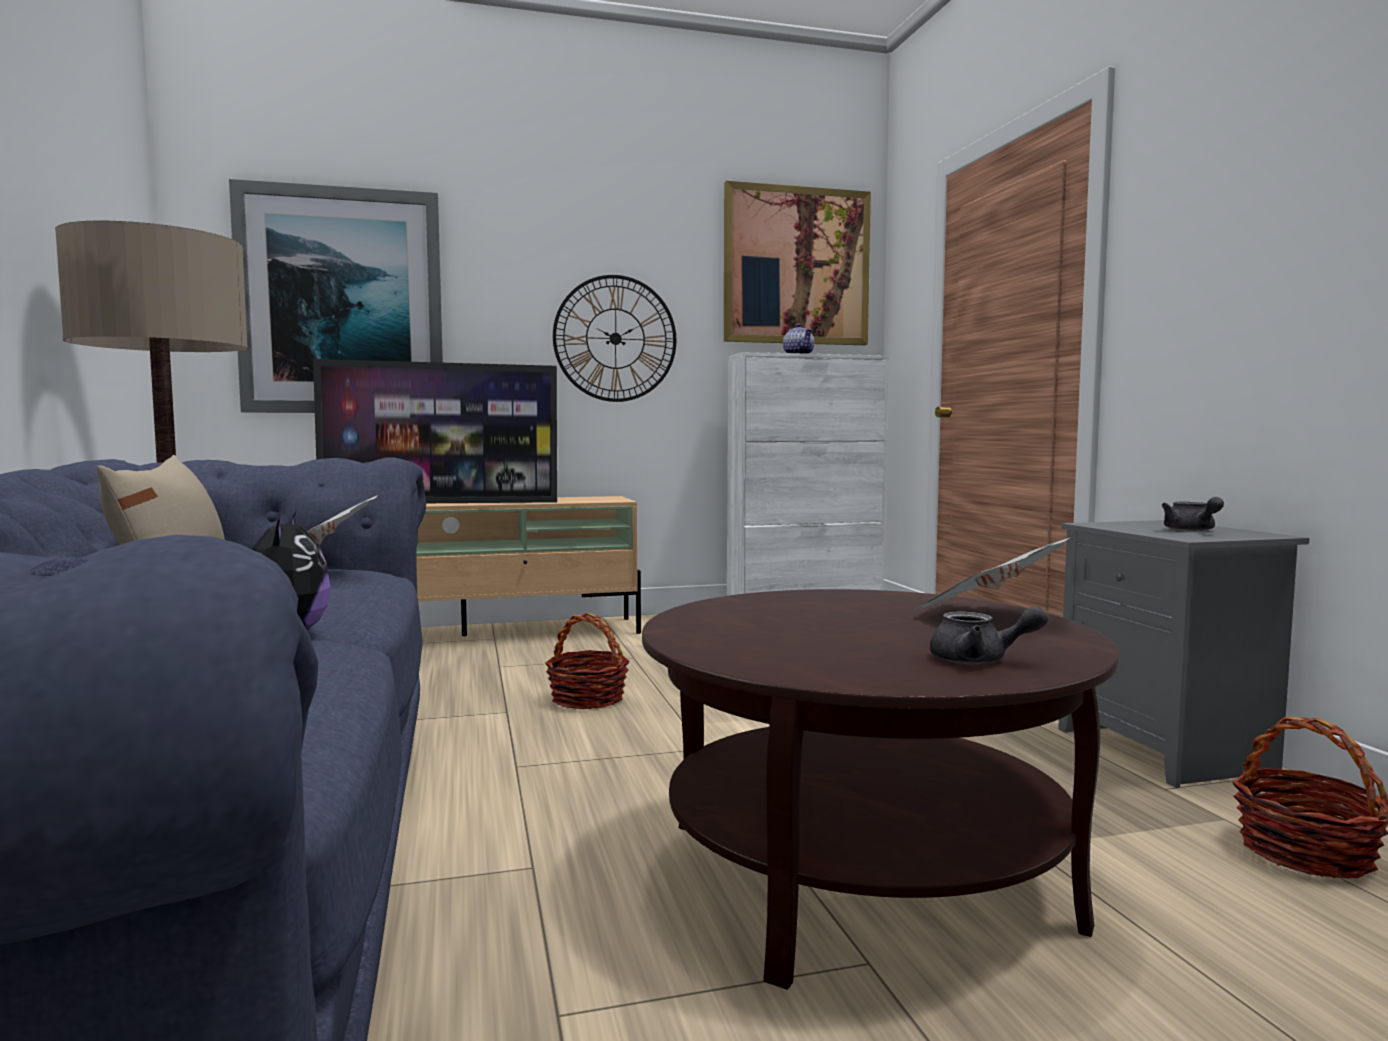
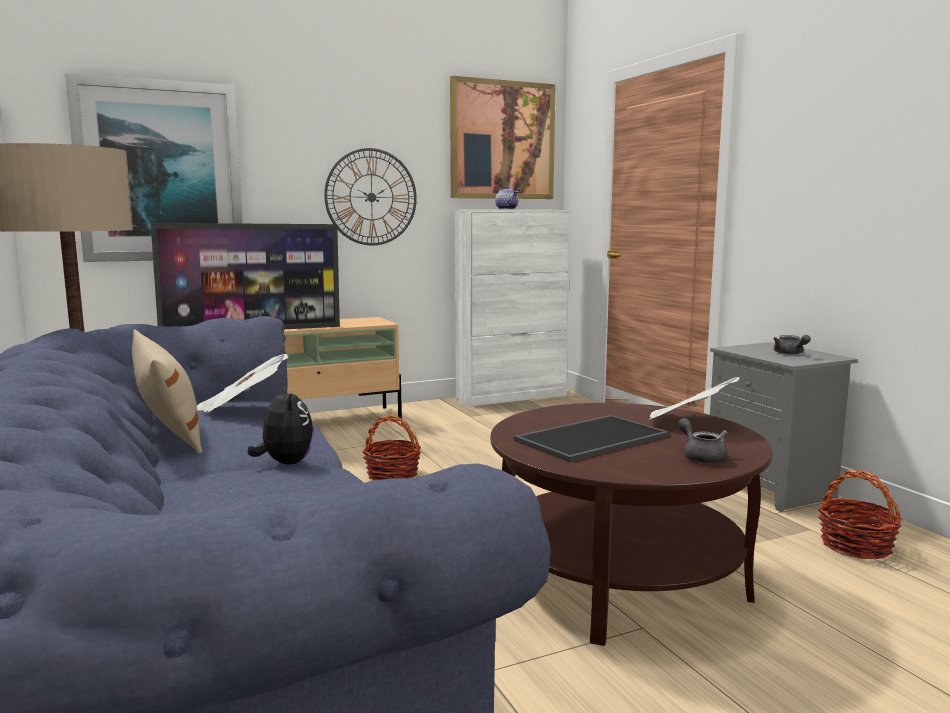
camera: 10 degrees left, 5 degrees up
(807, 628) = (591, 437): none -> tray
(979, 660) = (701, 457): grey teapot -> grey teapot turned 120 degrees counterclockwise

